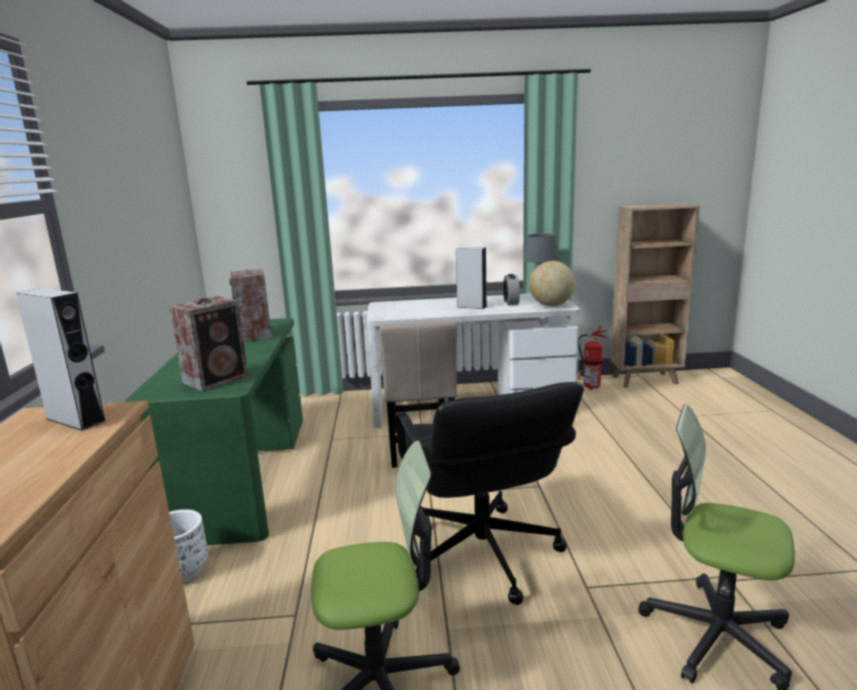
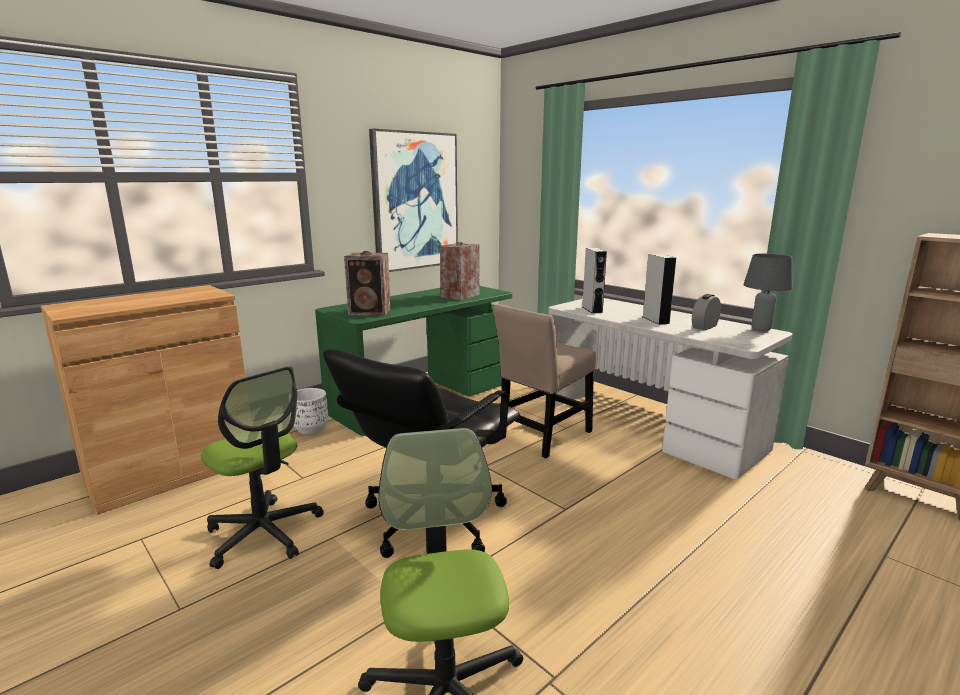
camera: 50 degrees right, 0 degrees up
(76, 420) = (197, 293): grey speaker -> grey speaker (592, 309)
(144, 227) = (414, 201): none -> picture
(551, 305) = (734, 340): globe -> none
(589, 387) = (815, 469): fire extinguisher -> none

